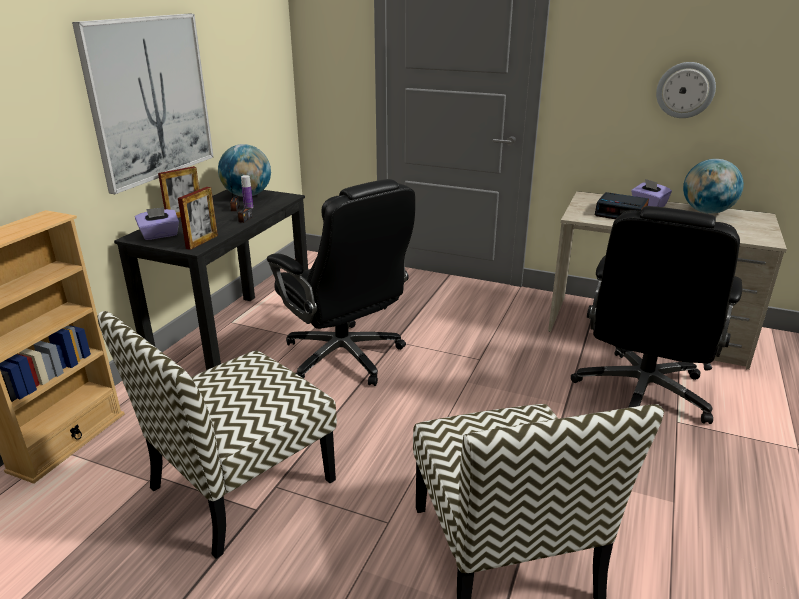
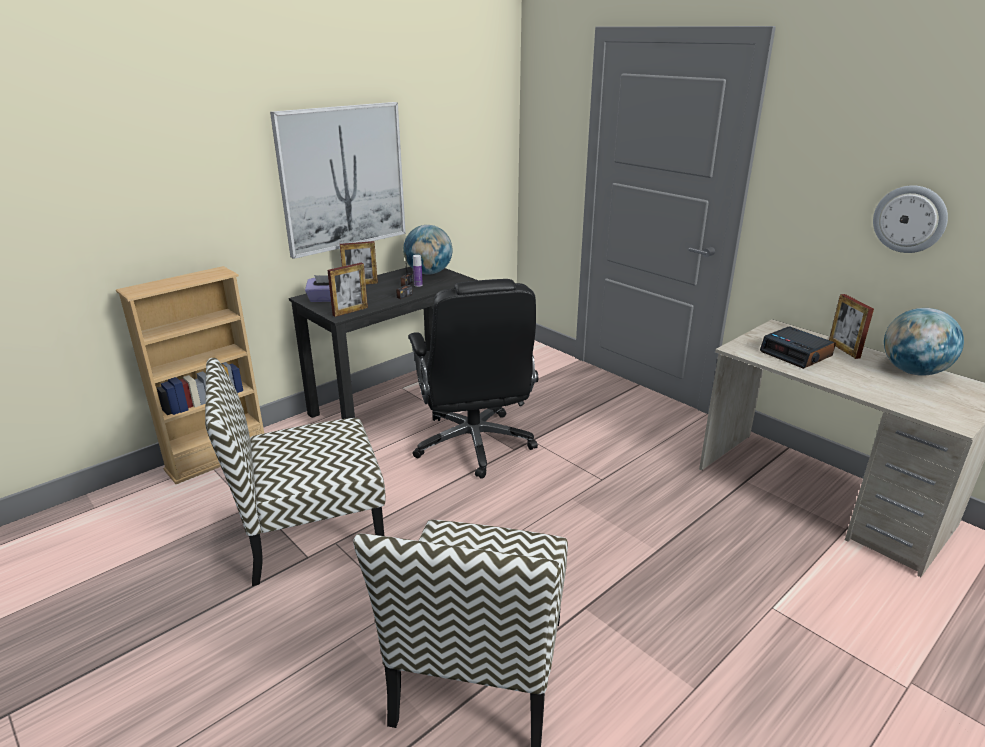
camera: 25 degrees right, 0 degrees up
(642, 393) = (755, 564): black office chair -> none
(648, 204) = (844, 349): purple tissue box -> picture frame

